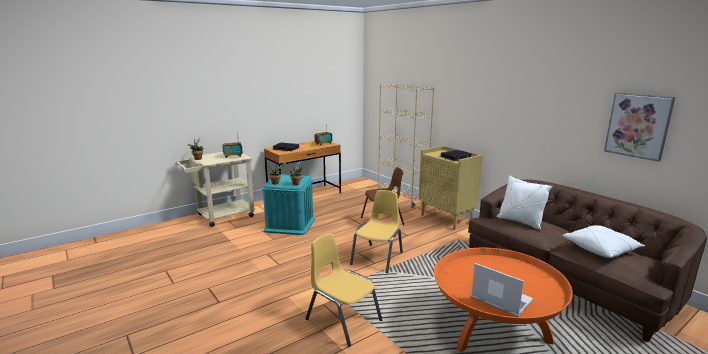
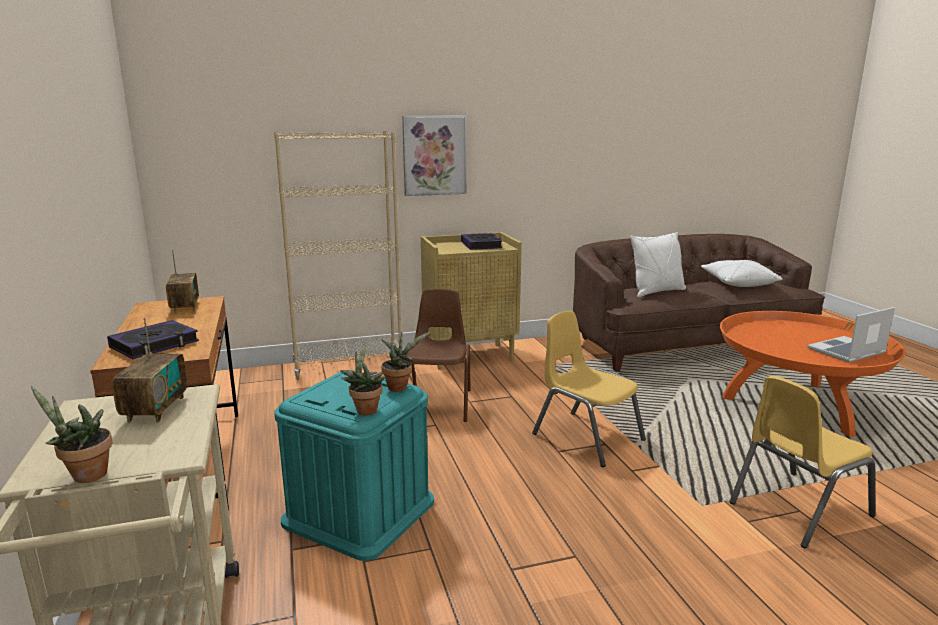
camera: 70 degrees left, 0 degrees up
(638, 125) = (685, 148): picture -> picture (434, 155)

